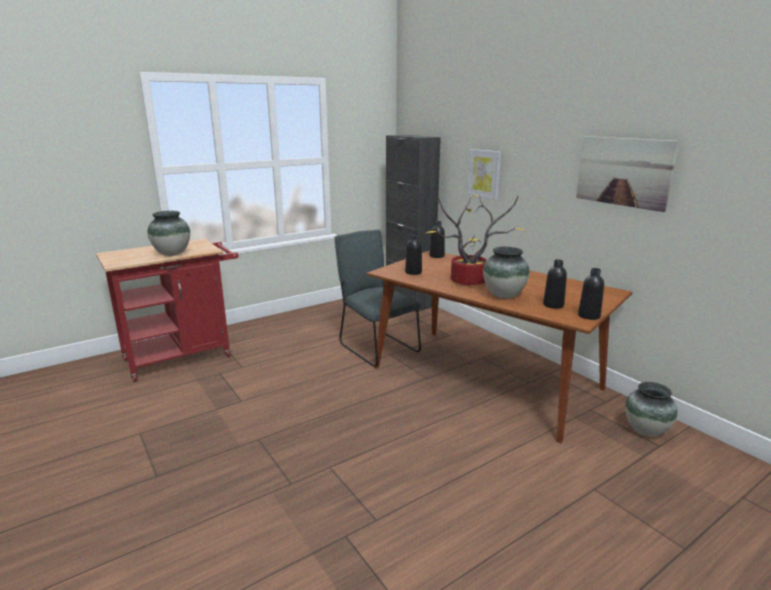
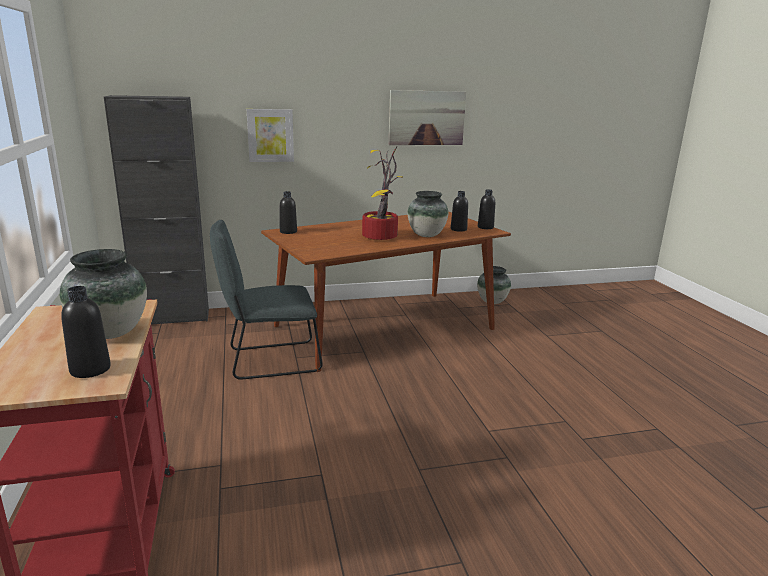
camera: 70 degrees left, 0 degrees up
(413, 272) = (330, 247): black bottle -> black bottle (90, 369)

